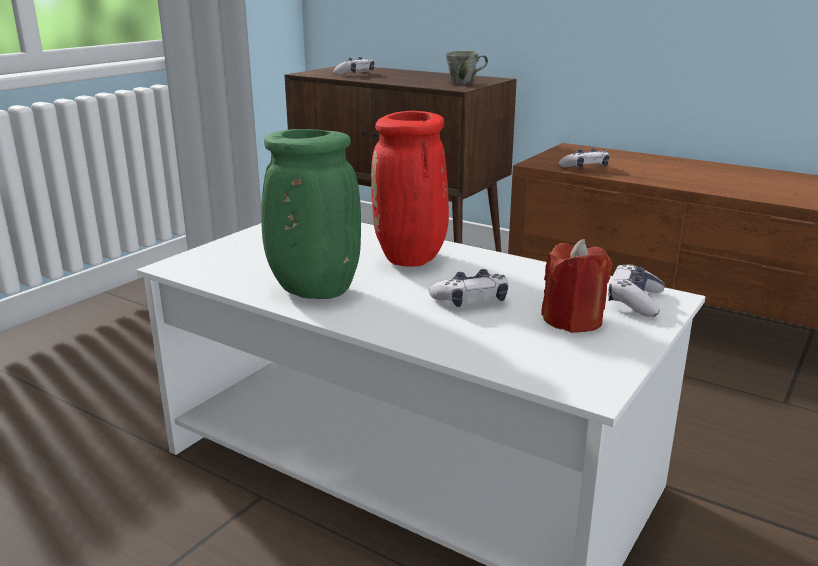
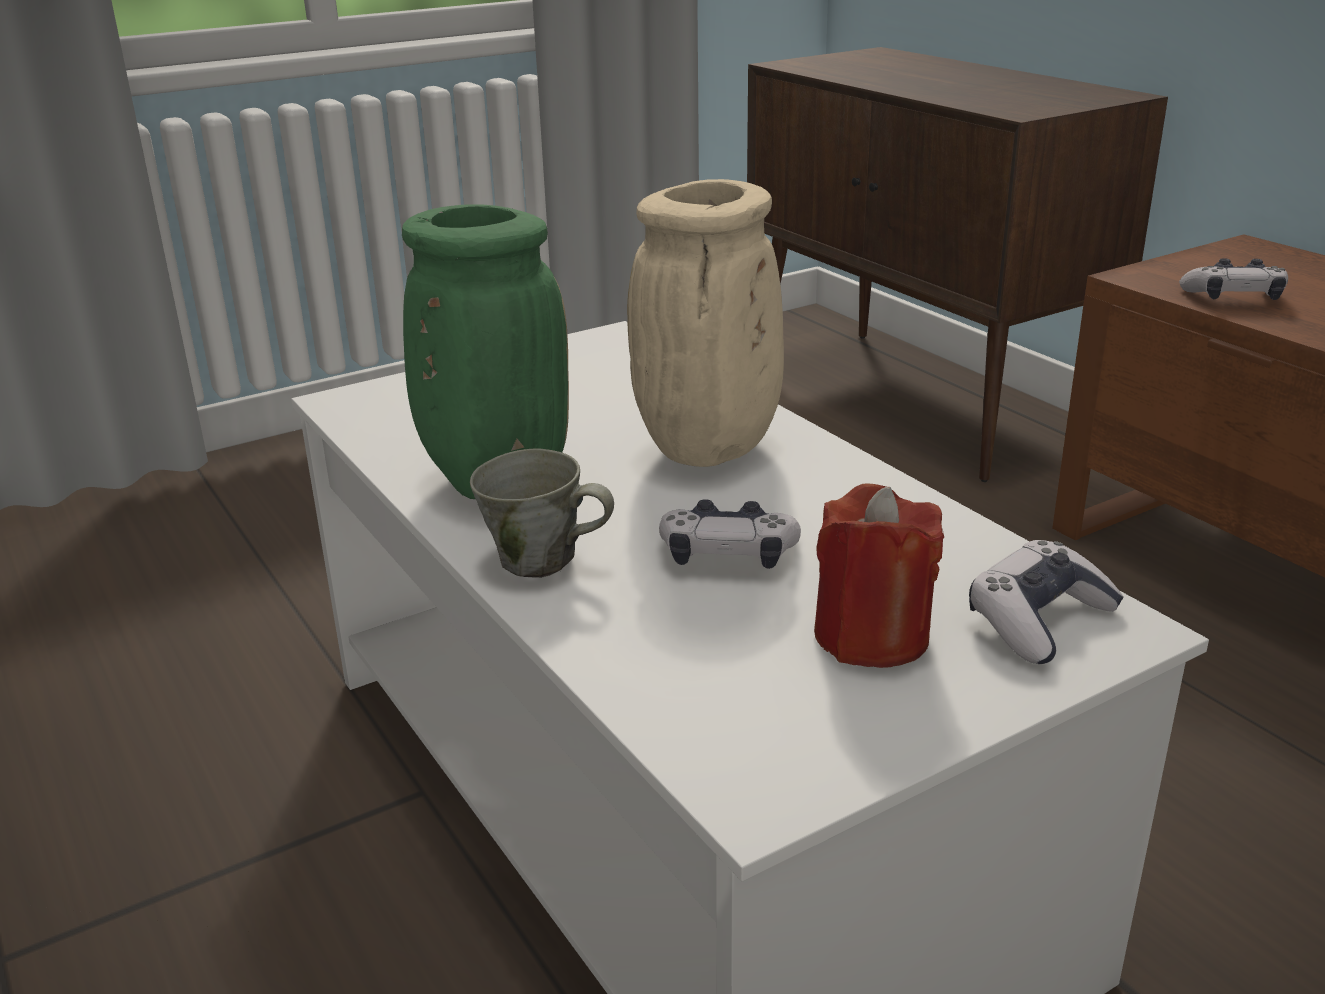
camera: 25 degrees right, 5 degrees up
(355, 74) = (869, 69): game controller -> none
(412, 260) = (708, 452): red vase -> beige vase
(464, 83) = (1043, 102): grey mug -> grey mug (542, 561)

